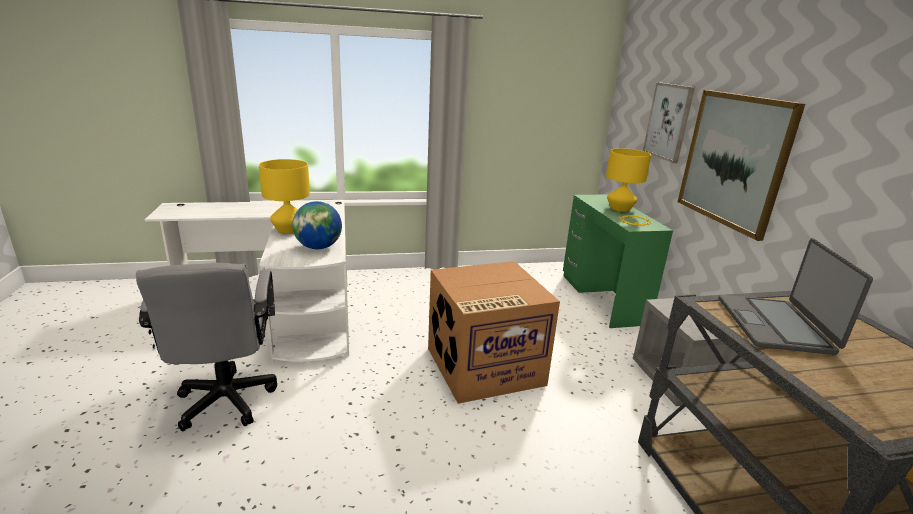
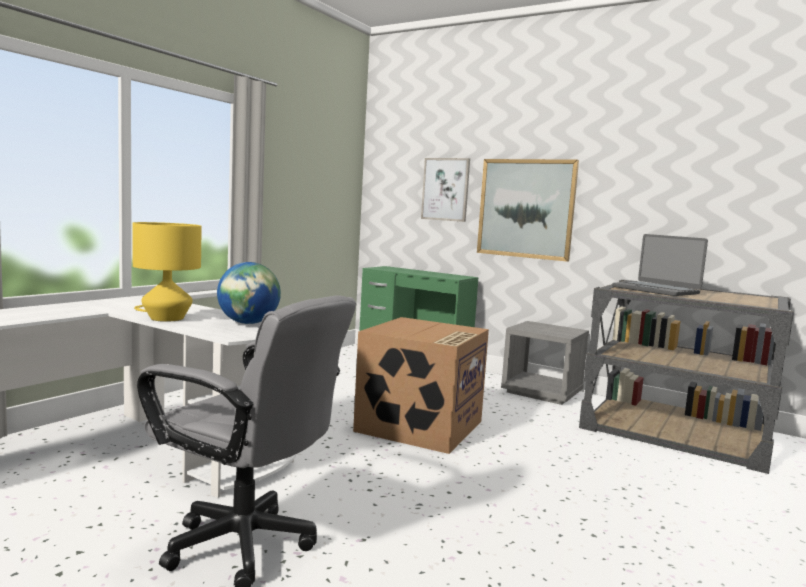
camera: 45 degrees left, 15 degrees down
(625, 213) = (427, 273): yellow table lamp -> none

